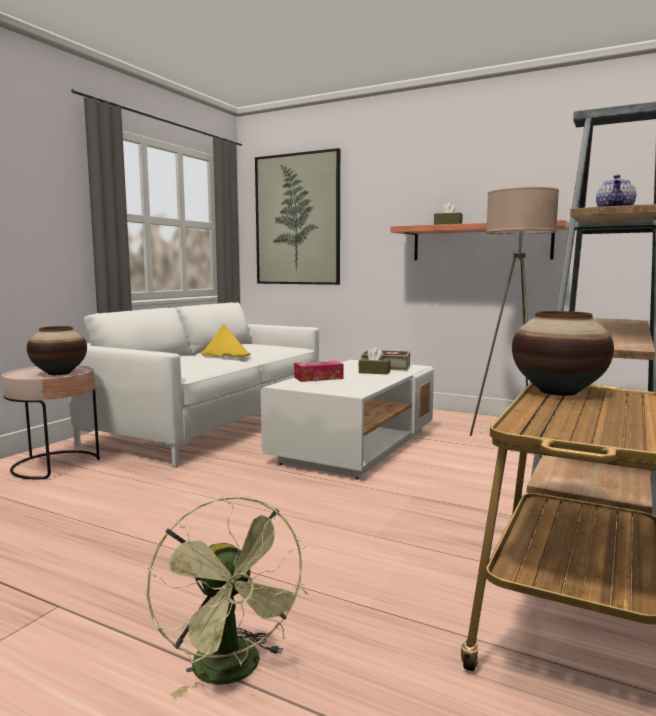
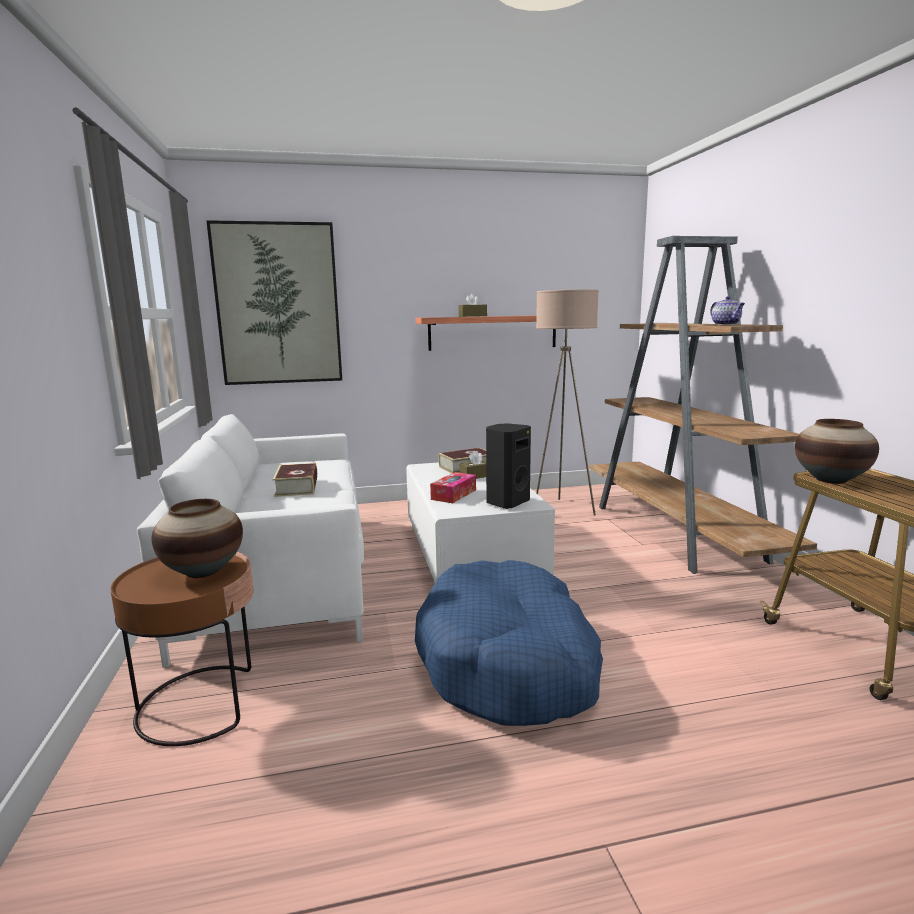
camera: 40 degrees left, 5 degrees up
(56, 465) = (201, 703): pink side table -> brown side table
(225, 355) = (297, 487): yellow hat -> book
(226, 507) = (509, 662): none -> blue dog bed
(233, 672) = (817, 793): green fan -> none
(339, 388) = (506, 502): none -> black speaker

